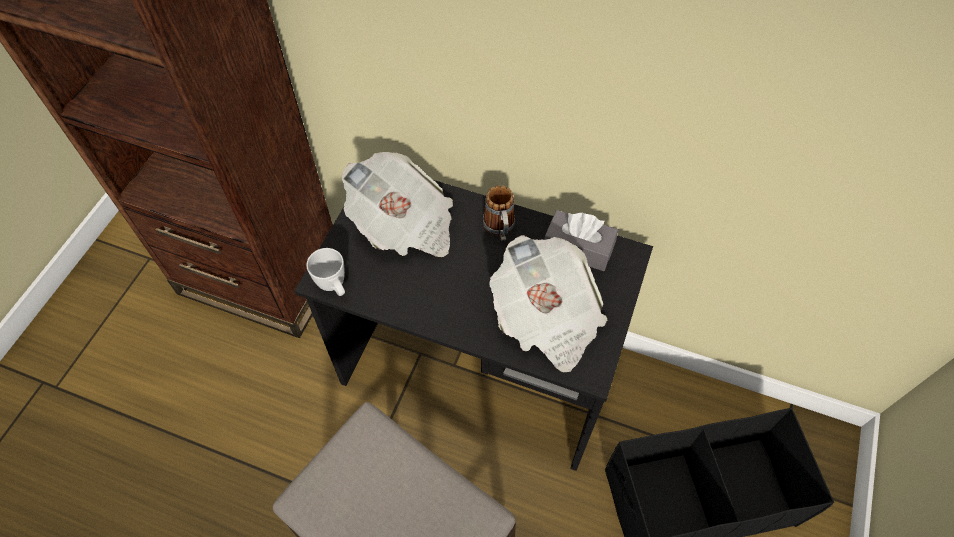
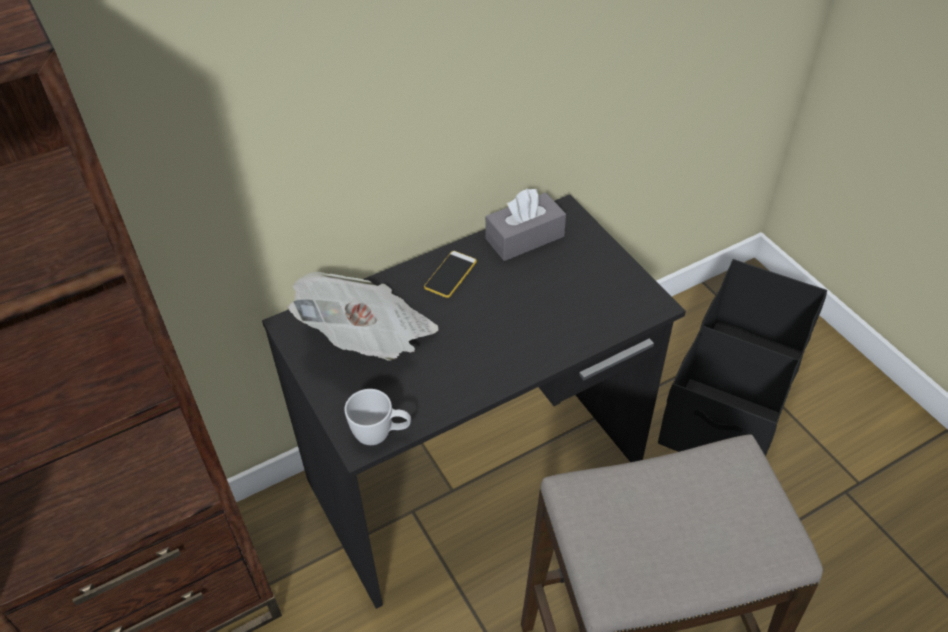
camera: 50 degrees left, 10 degrees down
(500, 229) = (450, 274): mug -> phone
(547, 318) = (574, 300): newspaper -> none

